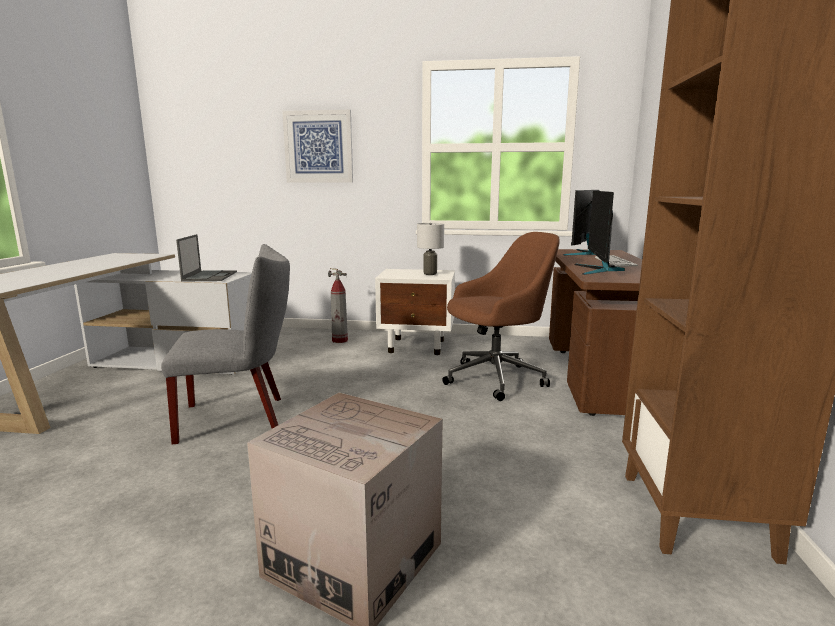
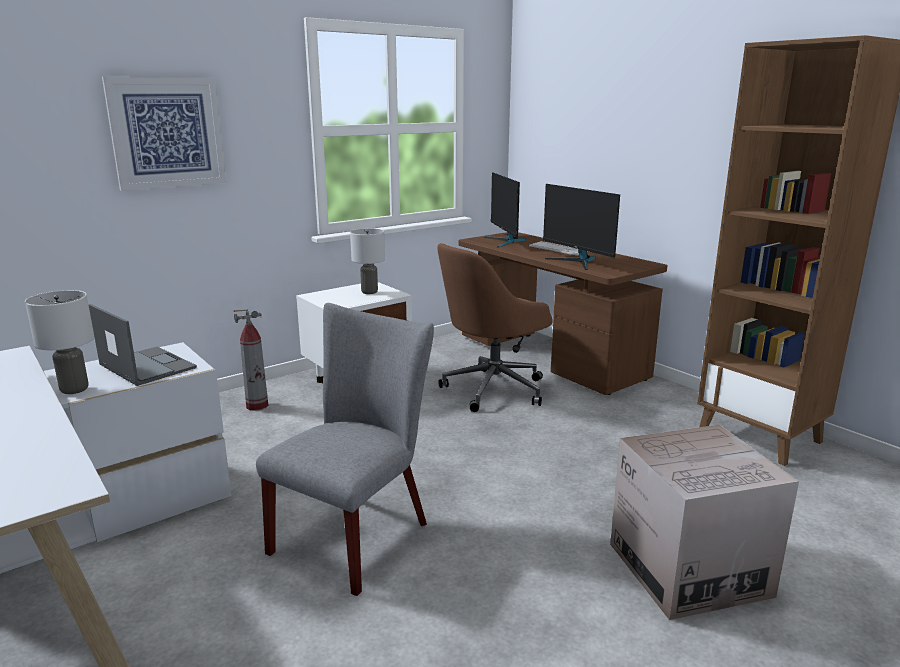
camera: 45 degrees left, 5 degrees up
(163, 277) = (74, 389): none -> white table lamp
(496, 379) = (493, 390): brown office chair -> brown office chair turned 150 degrees counterclockwise

